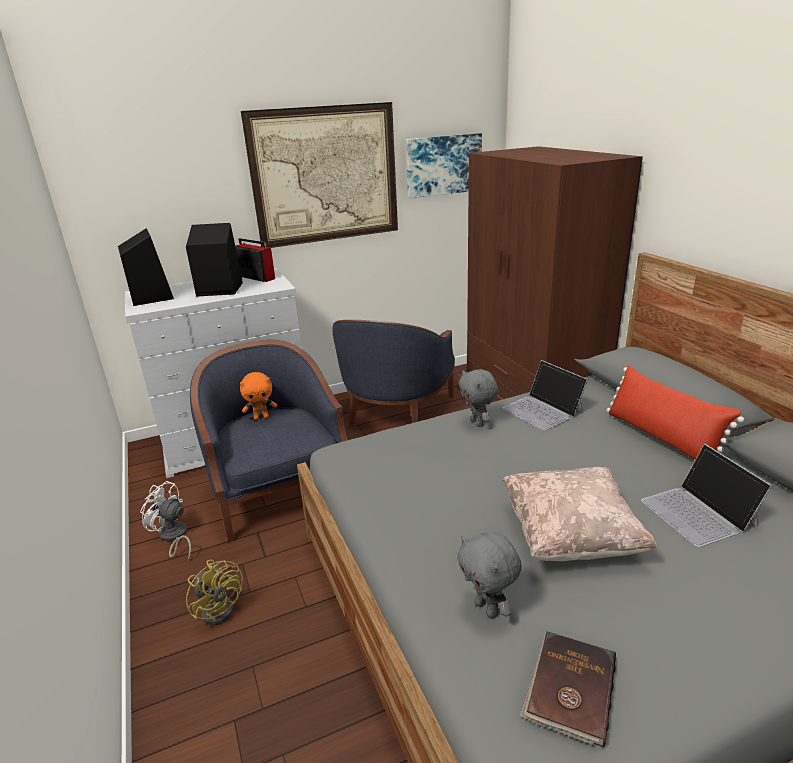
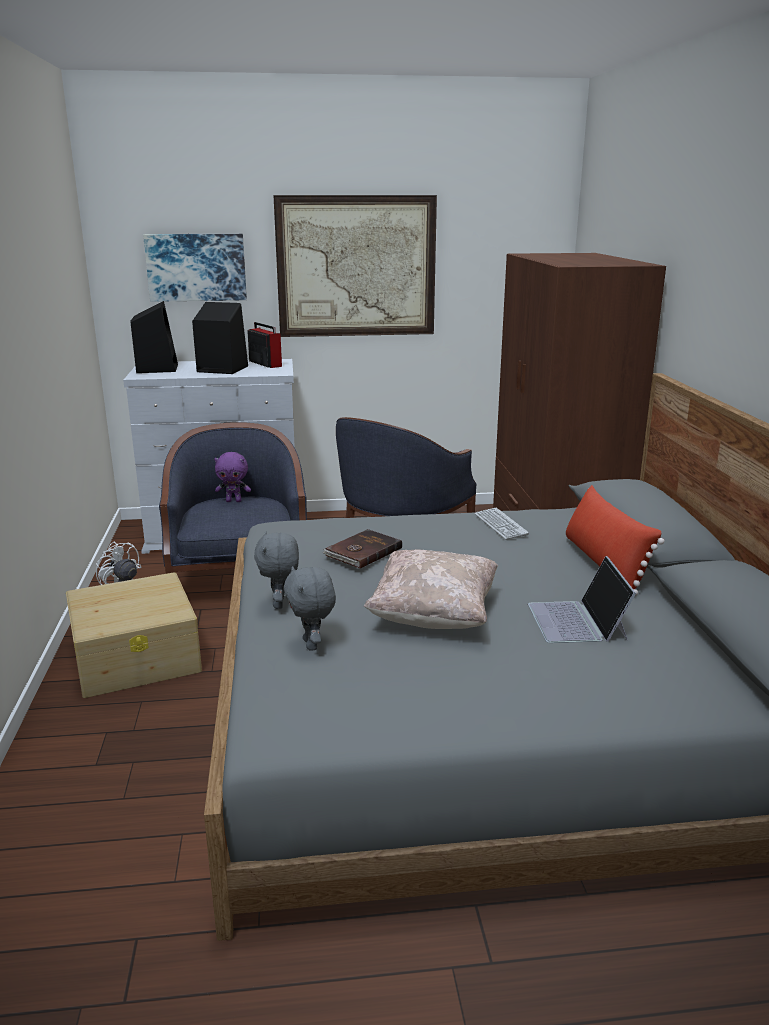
camera: 15 degrees right, 5 degrees down
(220, 607) = (137, 656): yellow fan -> beige storage box
(261, 417) = (234, 501): orange plush toy -> purple plush toy
(443, 165) = (494, 267): picture -> picture (196, 267)
(478, 423) = (423, 525): grey plush toy -> grey plush toy (280, 604)
(543, 410) = (500, 525): laptop -> keyboard
(569, 689) = (335, 699): brown book -> brown book (362, 551)

